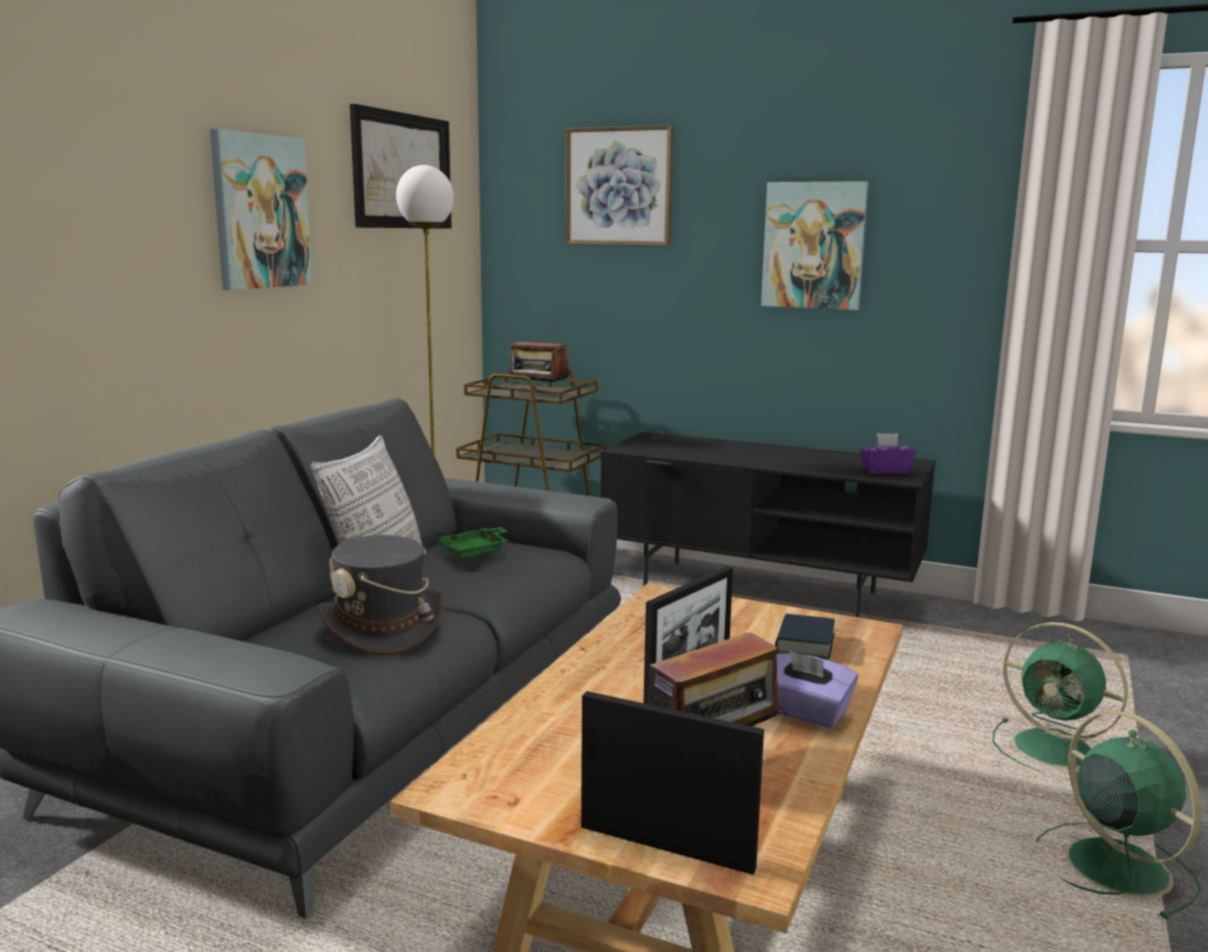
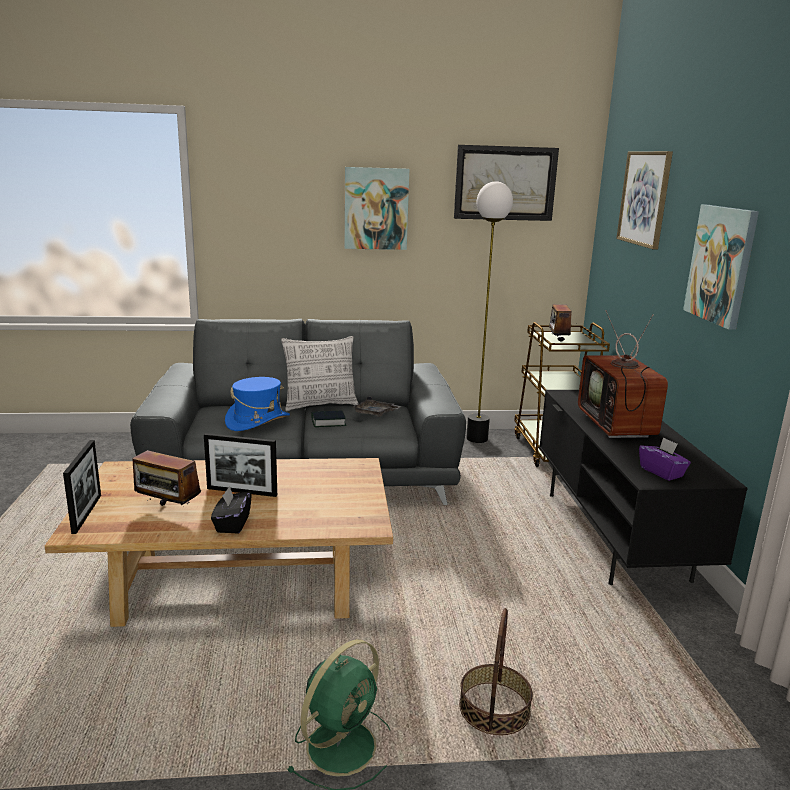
camera: 60 degrees right, 5 degrees up
(382, 628) = (258, 421): grey hat -> blue hat
(475, 552) = (375, 413): green tray -> grey tray
(754, 455) = (620, 427): none -> television
(804, 644) = (326, 511): book -> book (328, 422)
(805, 713) = (232, 524): purple tissue box -> black tissue box
(1057, 750) = (494, 708): green fan -> basket

